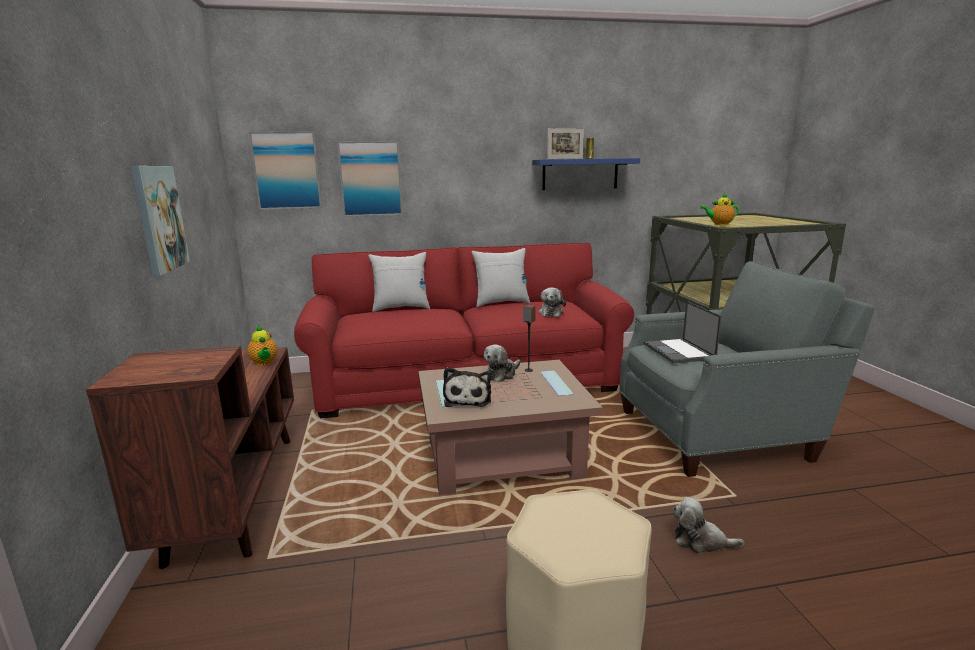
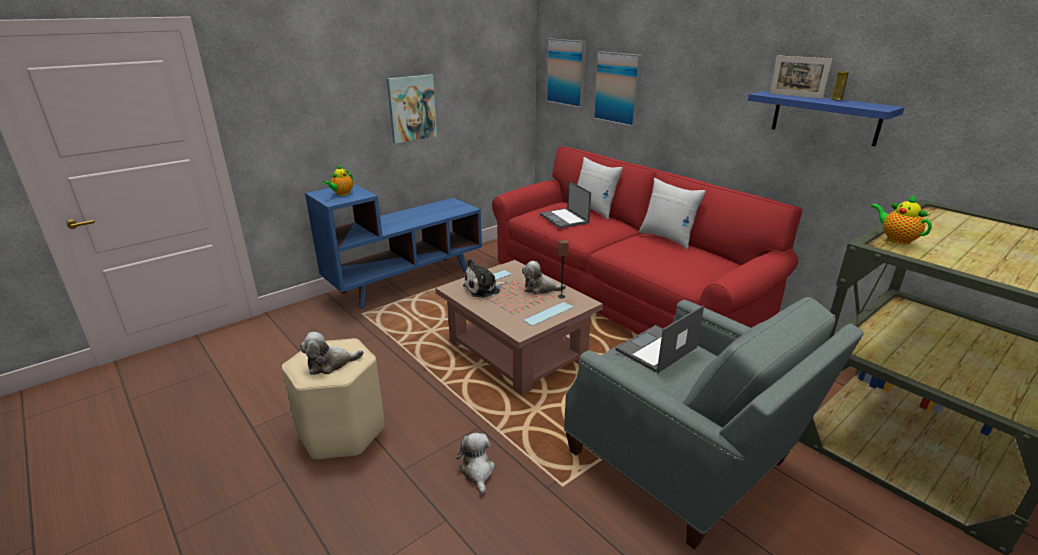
camera: 60 degrees right, 10 degrees up
(235, 492) = (407, 280): brown tv stand -> blue tv stand
(264, 363) = (449, 214): teapot -> teapot (341, 194)
(400, 320) = (564, 219): none -> laptop
(551, 312) = (670, 264): plush toy -> plush toy (330, 364)

